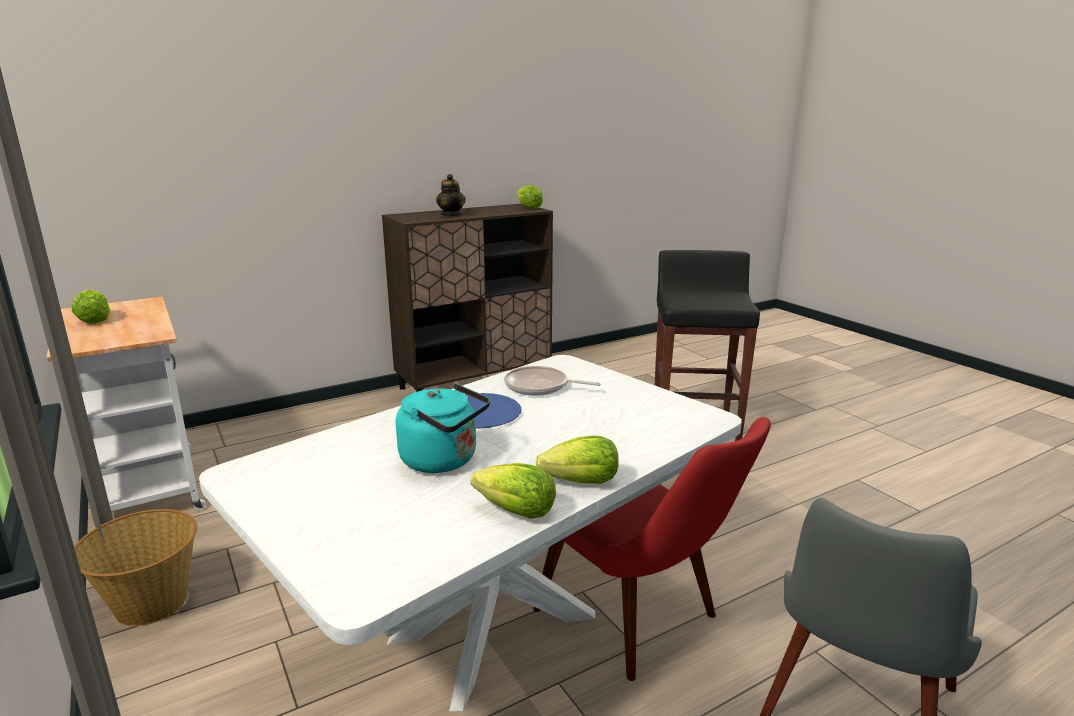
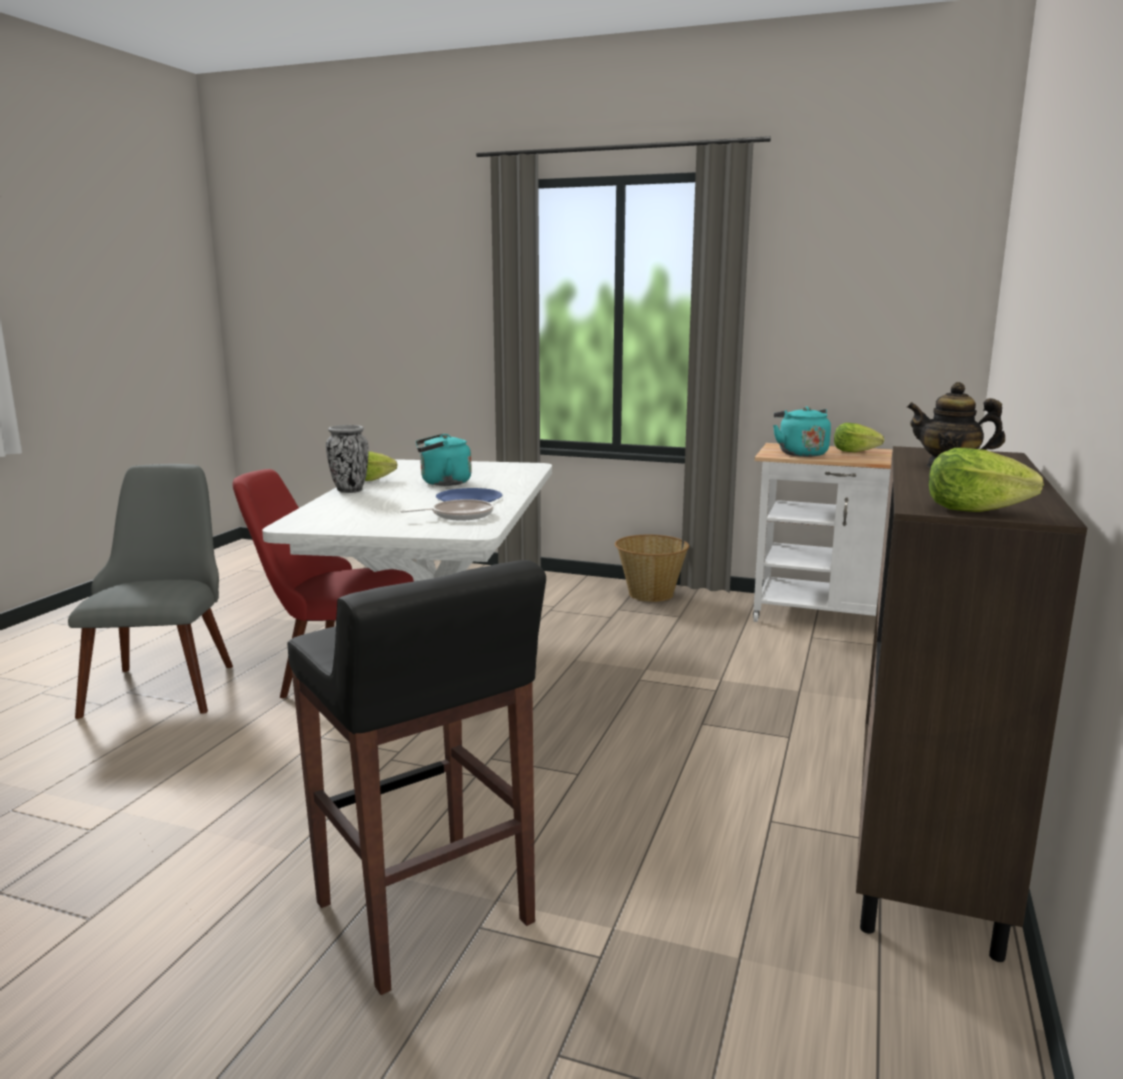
camera: 140 degrees right, 5 degrees down
(131, 330) = (800, 453): none -> turquoise kettle
(582, 482) = (349, 490): lettuce -> vase

